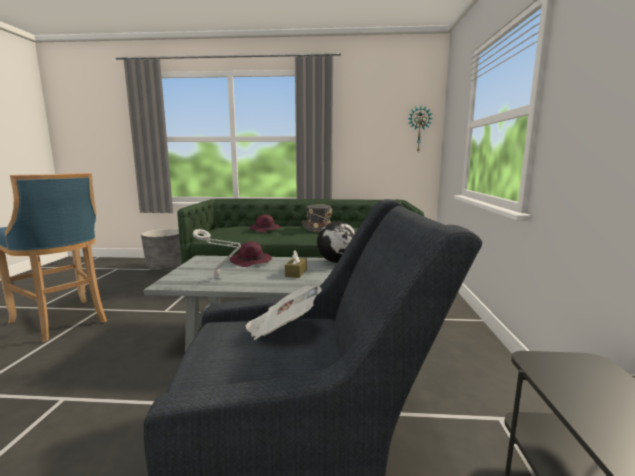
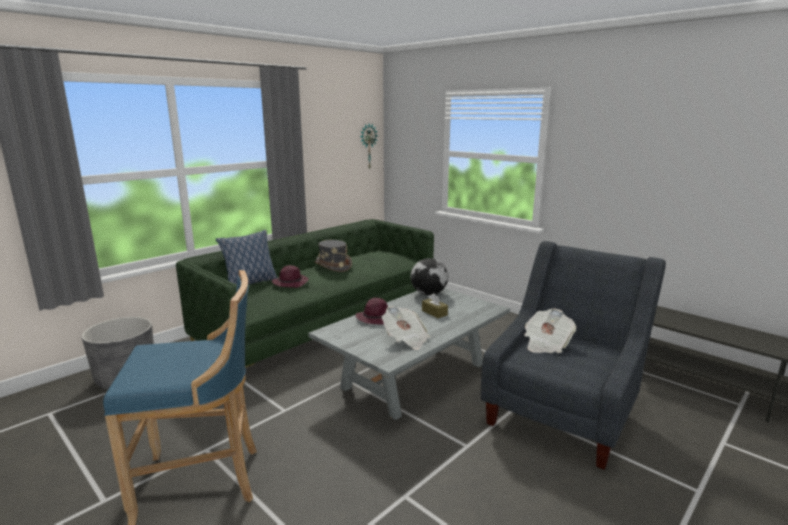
camera: 50 degrees left, 5 degrees up
(219, 278) = (406, 339): grey table lamp -> newspaper
(249, 225) = (250, 283): none -> pillow

